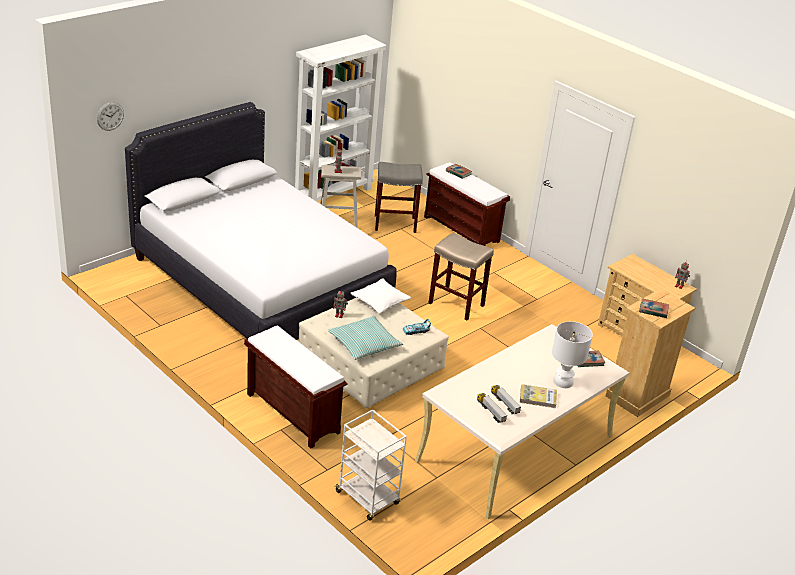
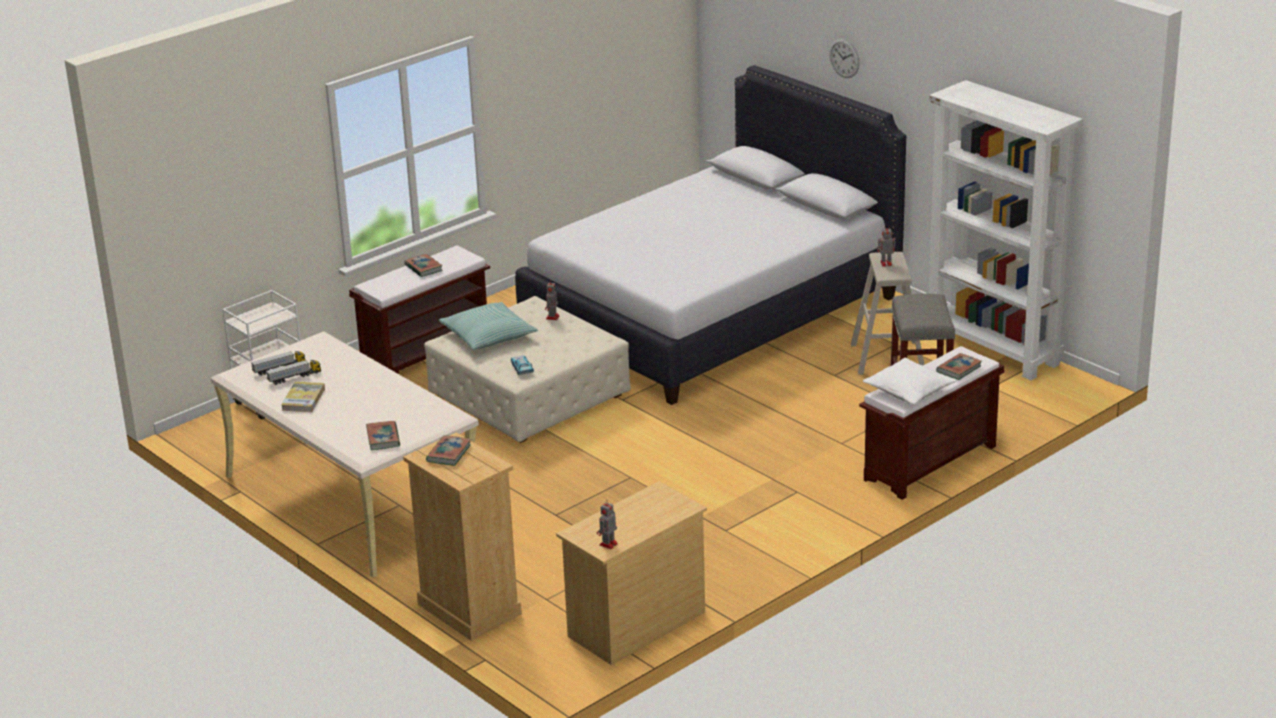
camera: 95 degrees right, 5 degrees down
(110, 116) = (736, 27): wall clock -> wall clock (844, 58)
(289, 354) = (423, 268): none -> book
(380, 302) = (588, 342): white pillow -> white pillow (909, 391)
(455, 304) = (691, 457): beige stool -> none
(563, 382) = (335, 418): white table lamp -> none

